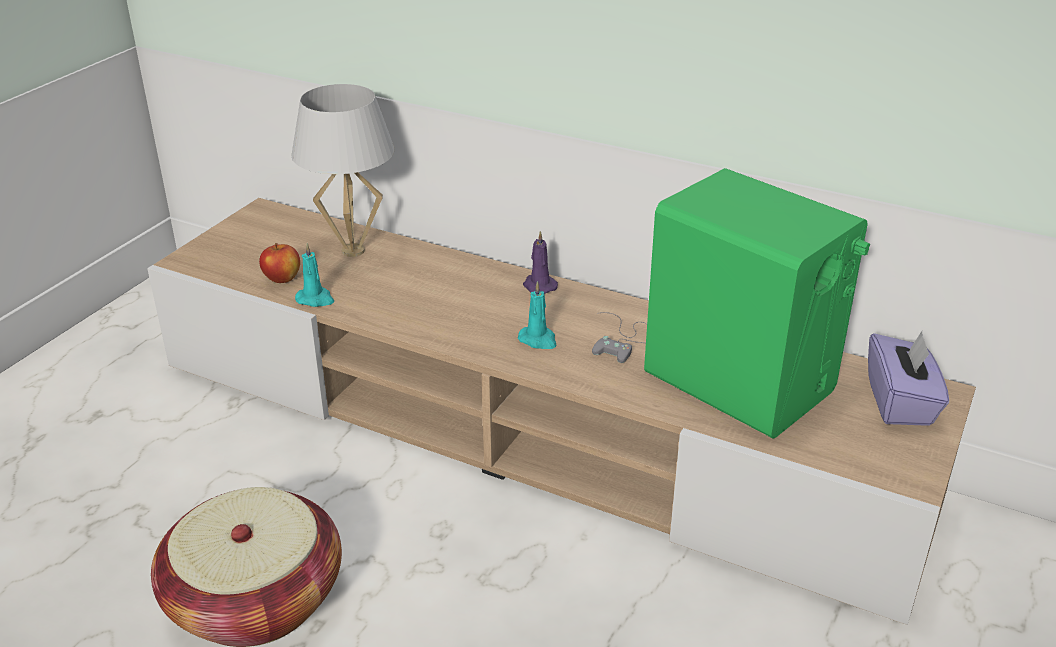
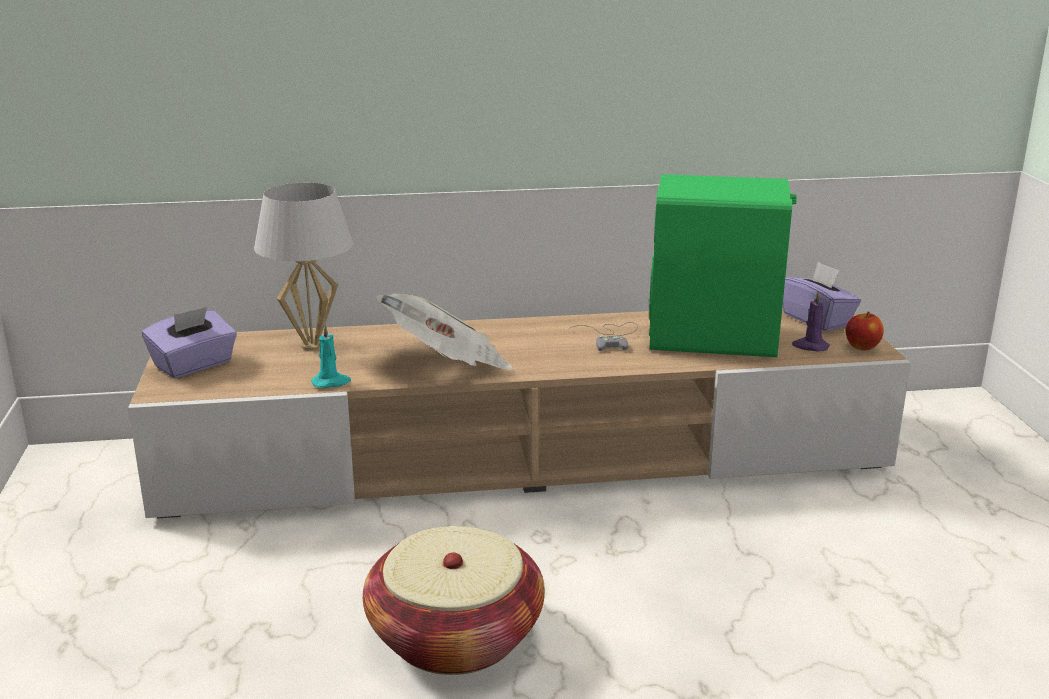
camera: 35 degrees left, 10 degrees down
(242, 240) = (194, 365): none -> purple tissue box
(282, 279) = (278, 378): apple -> apple (862, 347)
(434, 316) = (448, 364): none -> newspaper
(538, 286) = (499, 326): purple candle -> purple candle (810, 346)
(538, 340) = (549, 355): turquoise candle -> none

